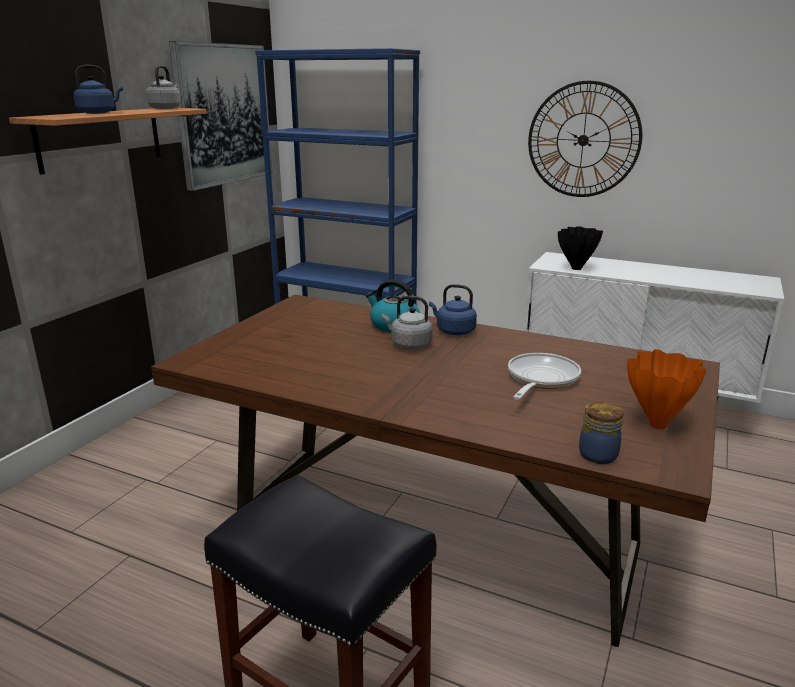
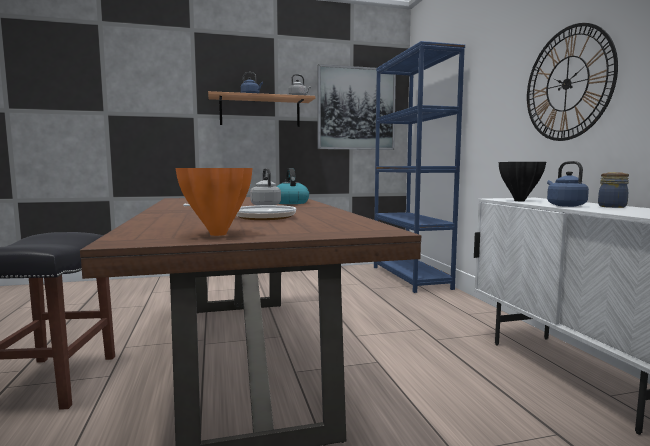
camera: 50 degrees right, 15 degrees down
(453, 331) = (308, 206): blue kettle -> blue kettle (564, 205)
(597, 454) = (137, 231): jar -> jar (612, 206)

